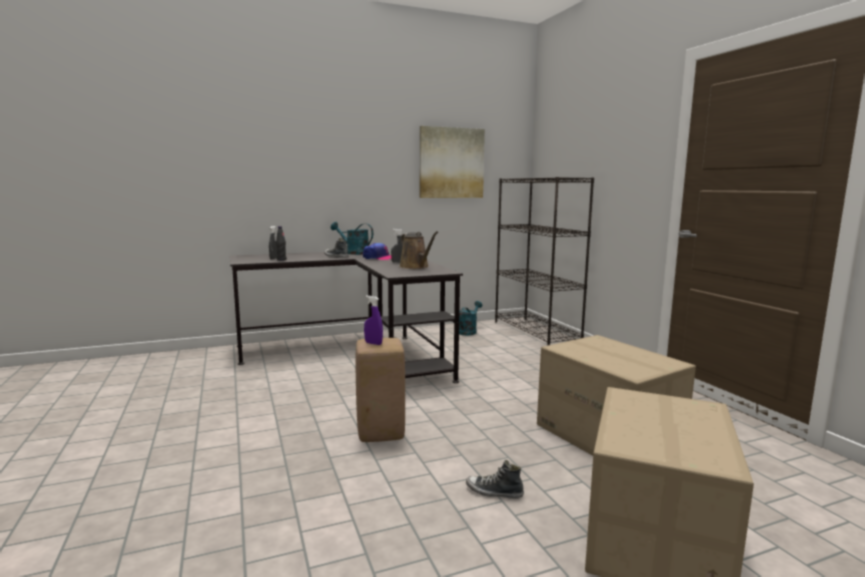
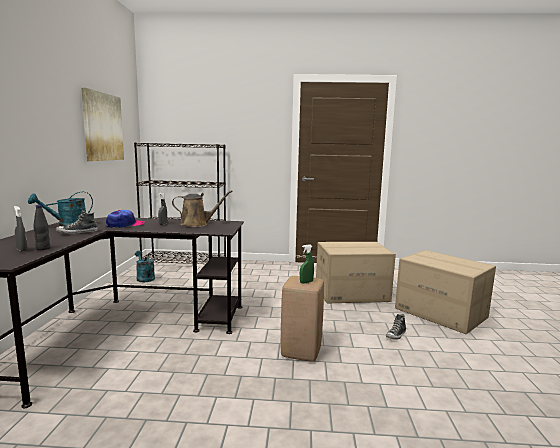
camera: 65 degrees left, 0 degrees up
(373, 343) = (306, 282): purple spray bottle -> green spray bottle

